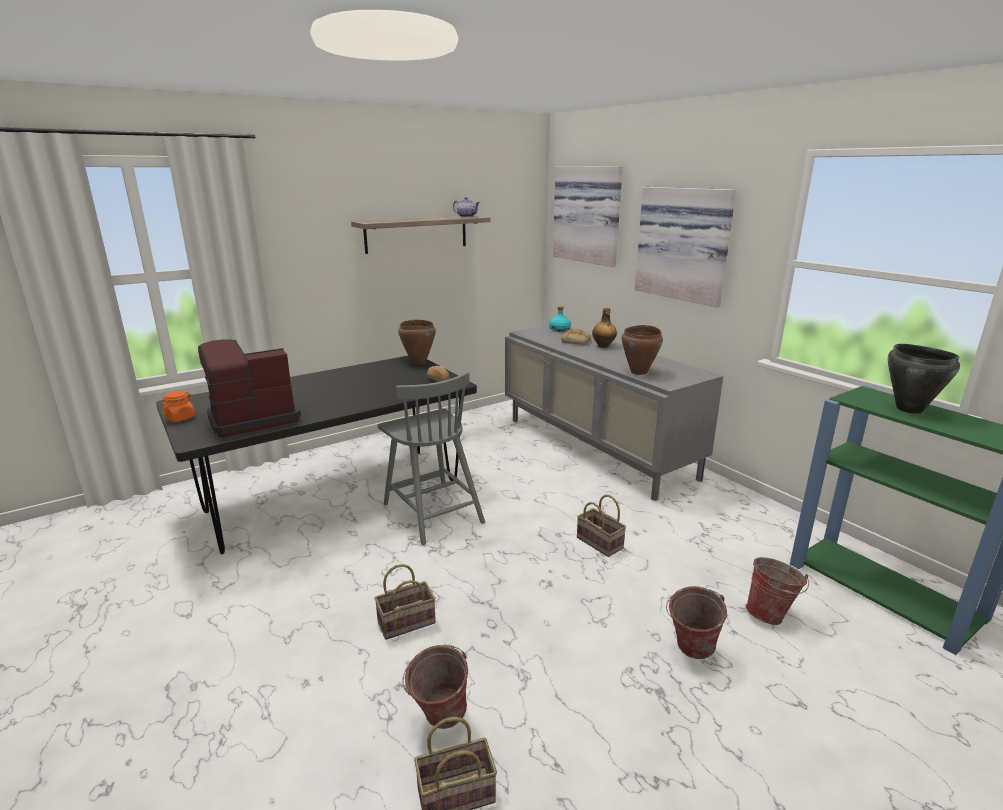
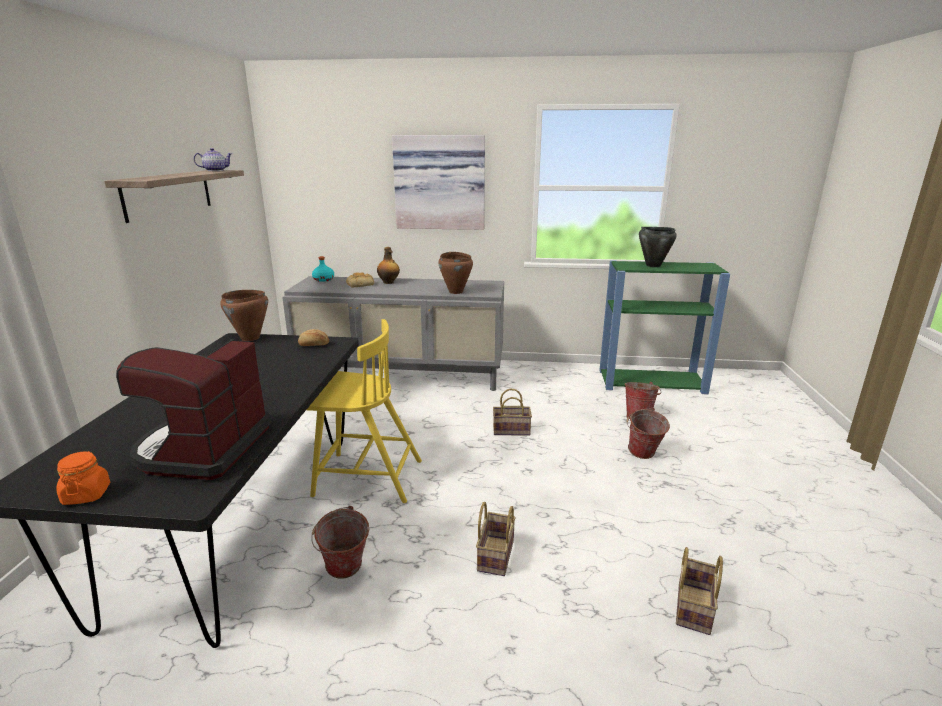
camera: 50 degrees left, 0 degrees up
(432, 512) = (366, 477): grey chair -> yellow chair
(438, 719) = (617, 585): bucket -> bucket (344, 572)
(588, 214) = (322, 164): picture -> none

